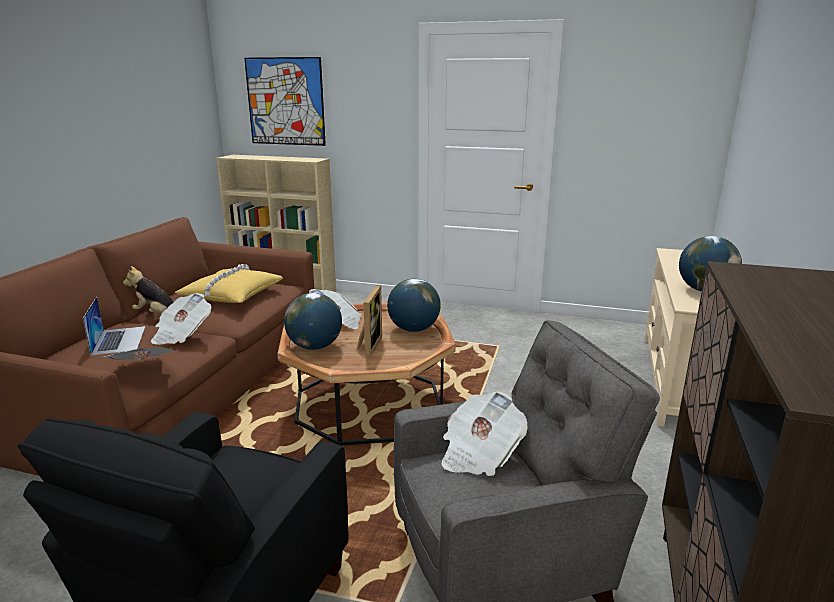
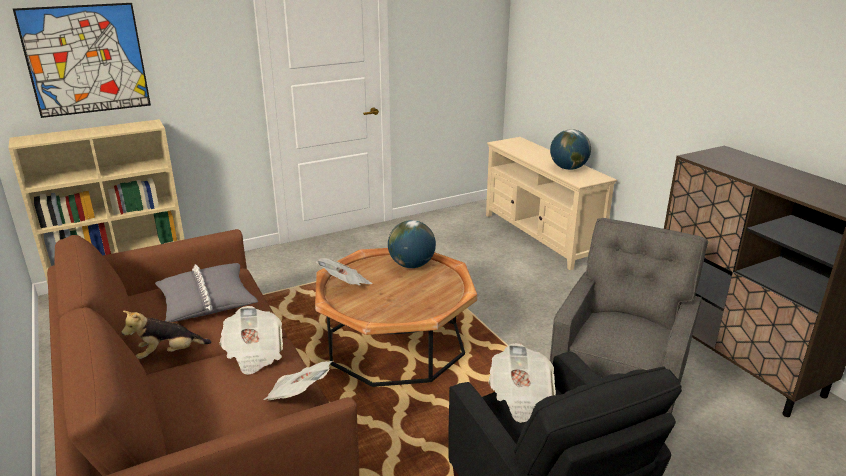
camera: 45 degrees left, 5 degrees up
(119, 340) = (207, 389): laptop -> none
(231, 294) = (206, 301): yellow pillow -> grey pillow
(315, 347) = (373, 310): globe -> none
(368, 345) = (407, 291): picture frame -> none
(479, 453) = (607, 320): newspaper -> newspaper (521, 398)

